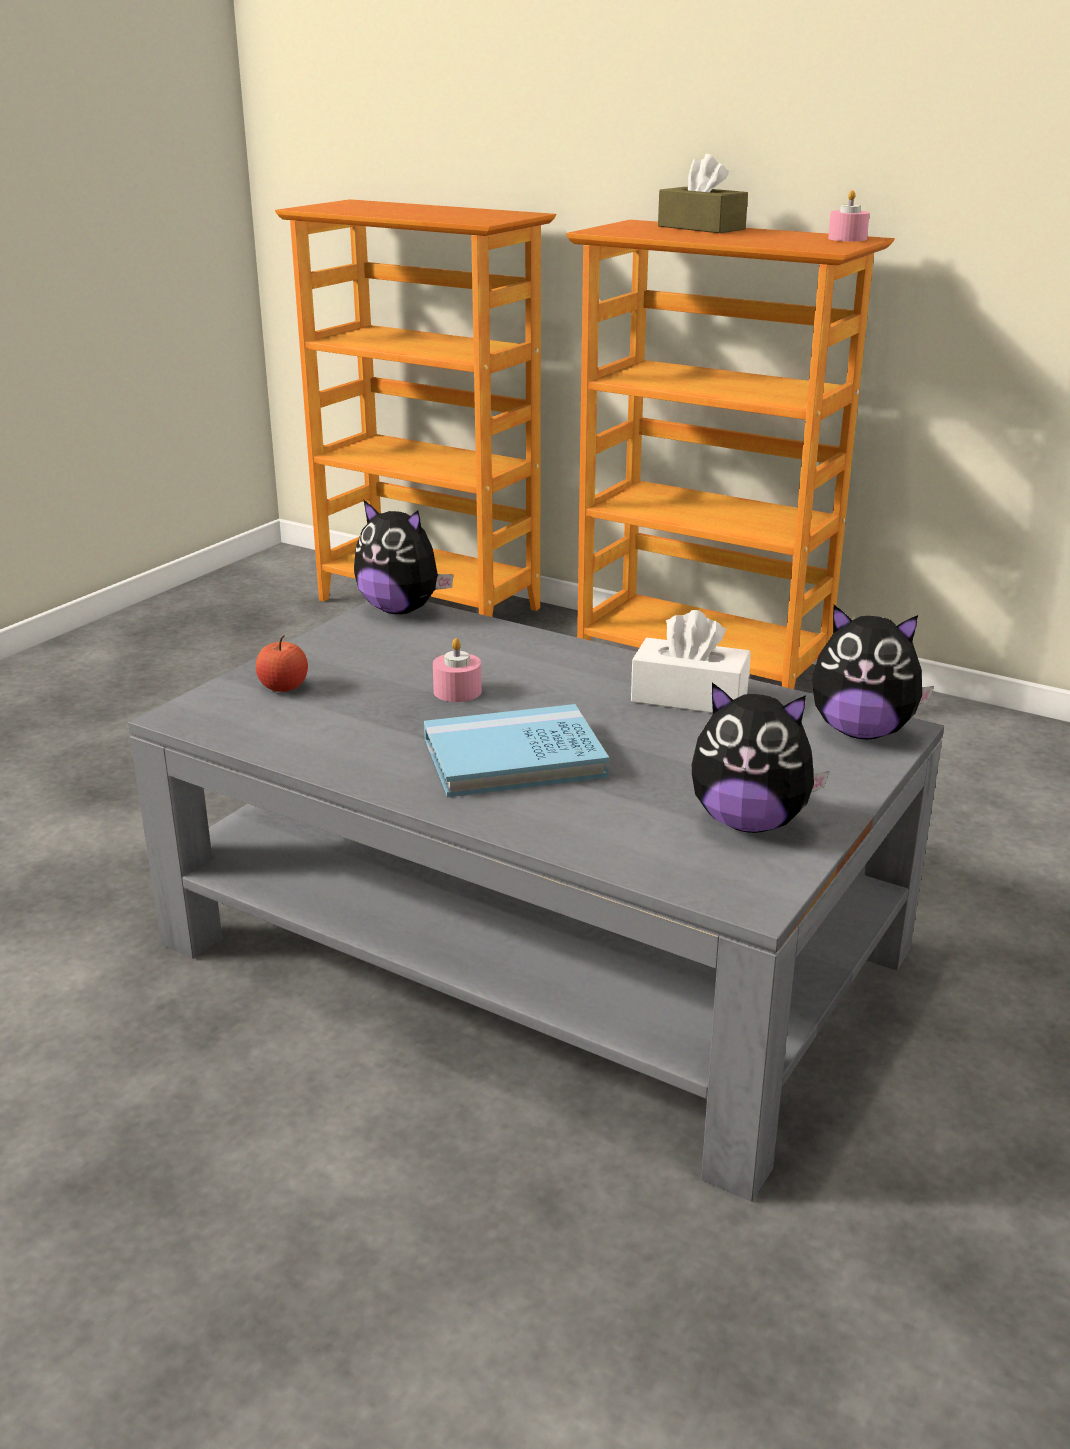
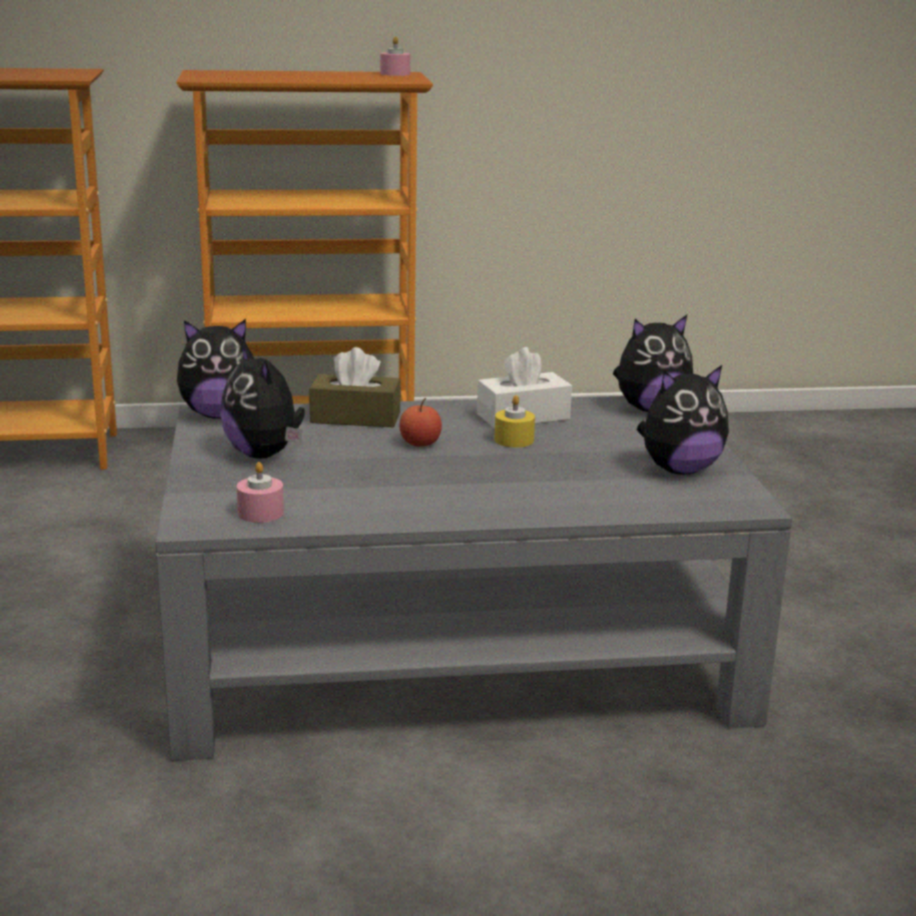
camera: 40 degrees left, 5 degrees down
(283, 687) = (236, 485): apple -> apple (420, 443)
(363, 663) = (265, 454): none -> plush toy
(457, 691) = (370, 453): pink candle -> pink candle (260, 513)
(514, 758) = (486, 479): blue book -> none
(627, 722) = (514, 440): none -> yellow candle
(701, 228) = (265, 72): brown tissue box -> brown tissue box (355, 417)

